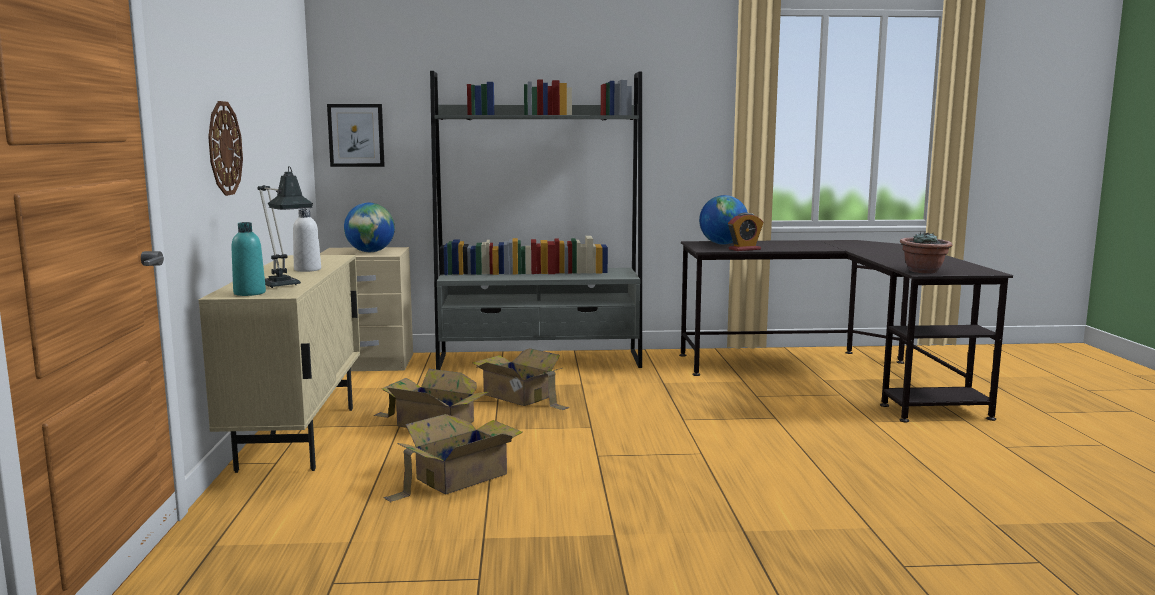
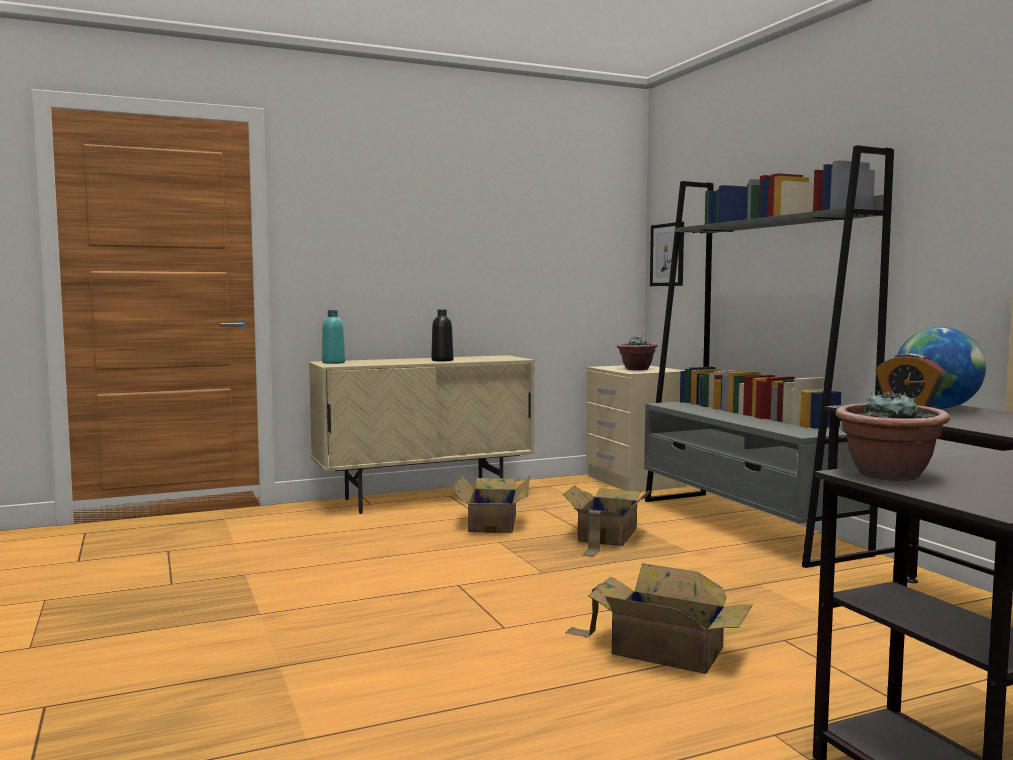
camera: 70 degrees right, 5 degrees down
(224, 148) = (399, 259): wall clock -> none
(284, 286) = (365, 363): table lamp -> none
(307, 269) = (442, 360): white bottle -> black bottle
(370, 252) = (636, 369): globe -> potted plant
(457, 478) = (367, 549): cardboard box -> cardboard box (662, 650)

